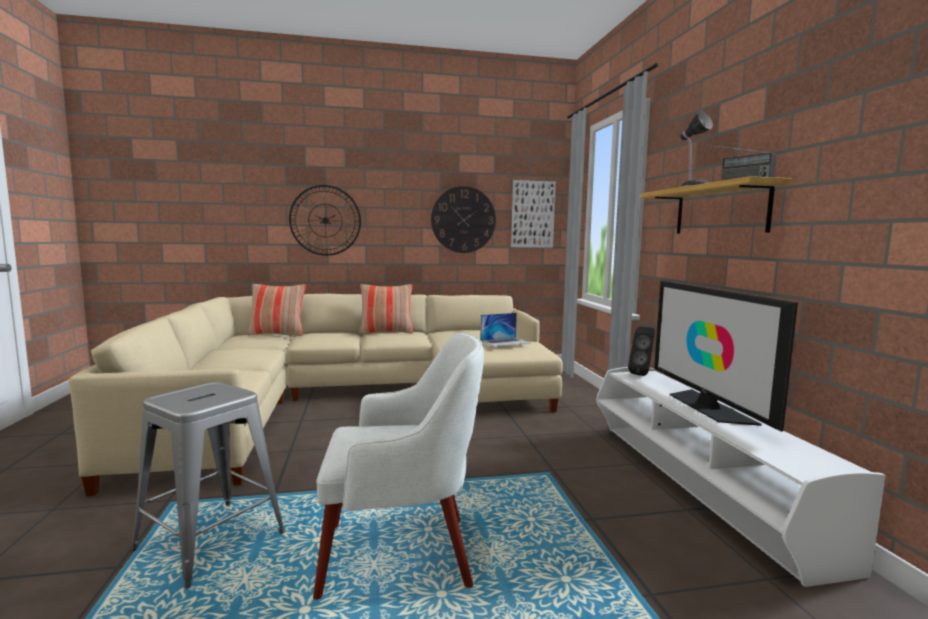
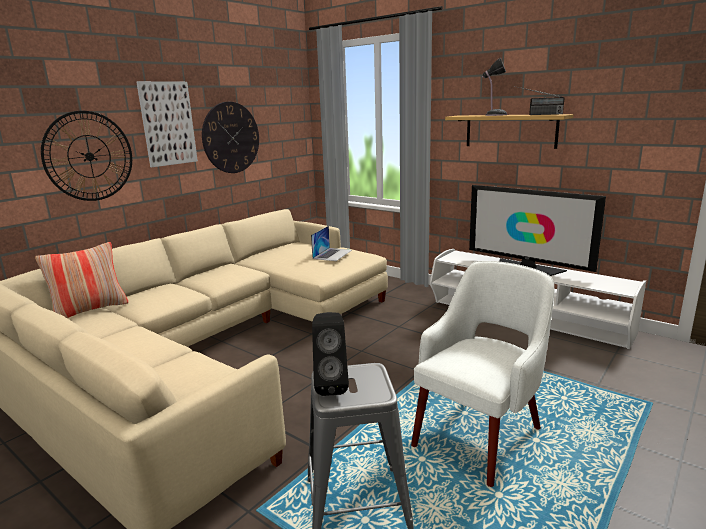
camera: 40 degrees left, 10 degrees up
(386, 332) = (203, 273): pillow -> none
(532, 214) = (285, 125): picture -> picture (168, 123)
(642, 374) = (455, 255): black speaker -> black speaker (331, 385)

